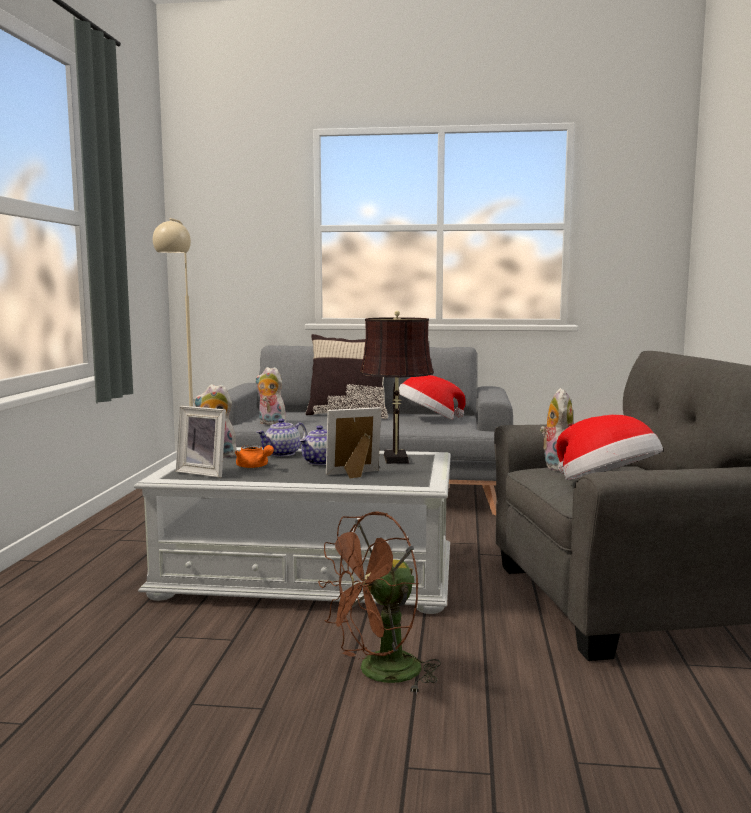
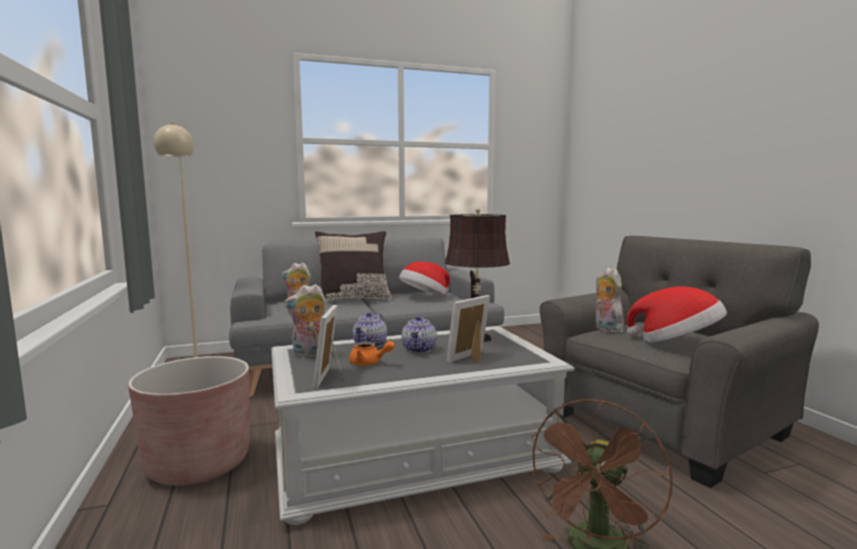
camera: 25 degrees left, 0 degrees up
(124, 548) = (198, 464): none -> brown planter
(205, 472) = (332, 377): picture frame -> picture frame turned 90 degrees clockwise

